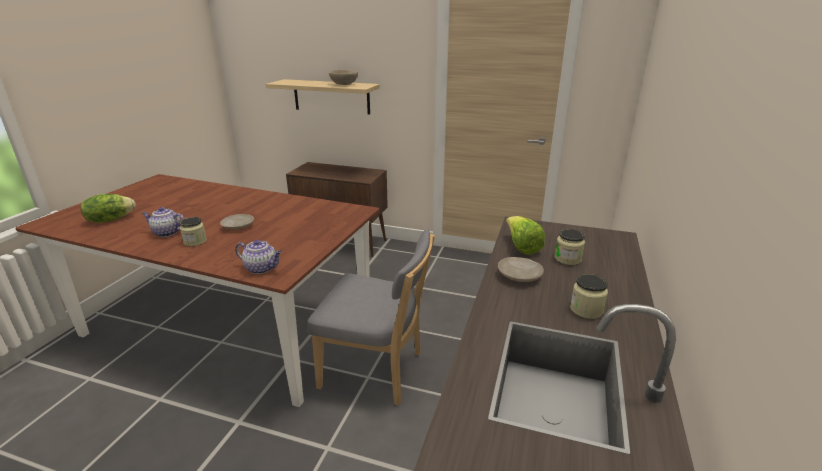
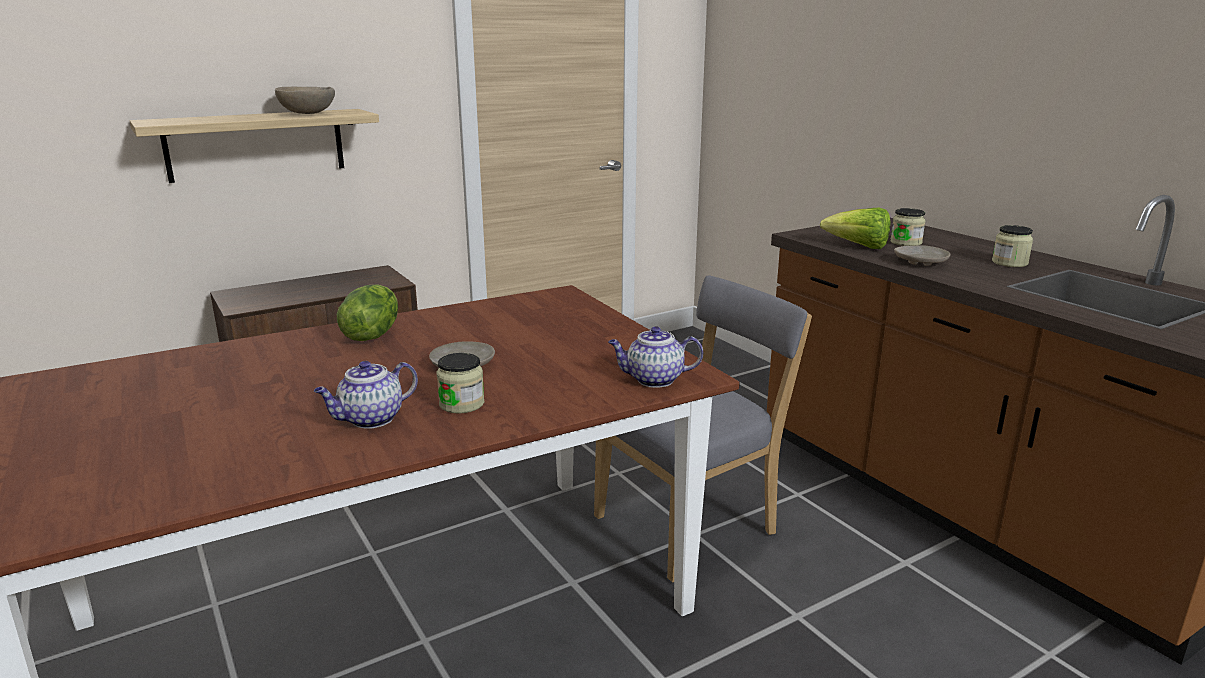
camera: 50 degrees left, 5 degrees down
(110, 219) = (164, 461): lettuce -> lettuce (371, 334)
(262, 268) = (653, 380): teapot -> teapot turned 150 degrees counterclockwise

